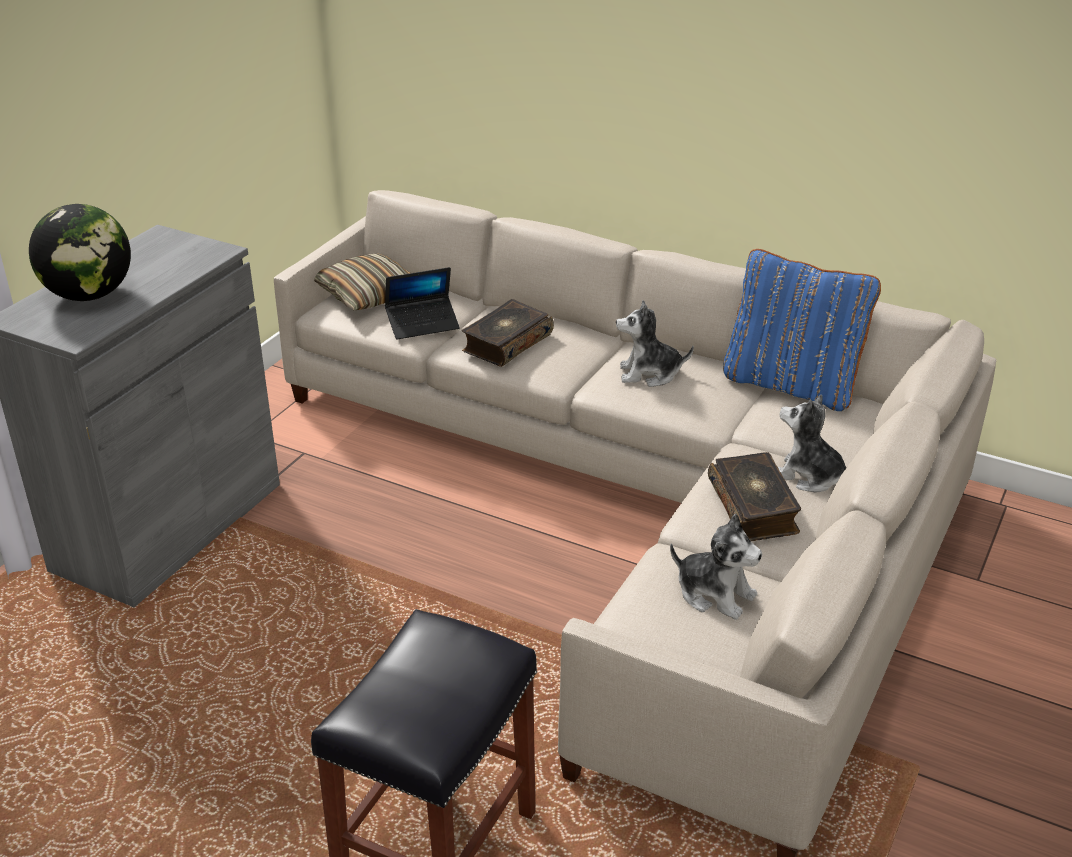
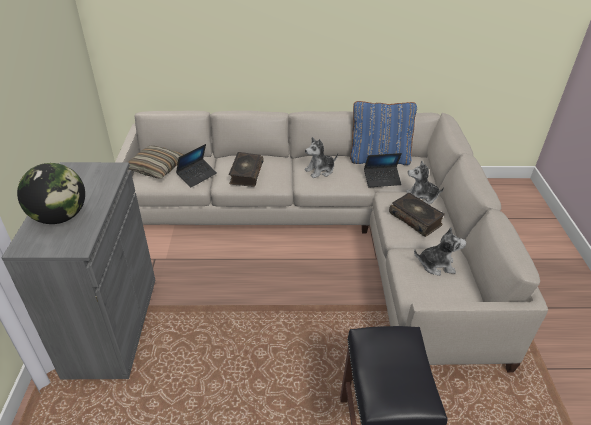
camera: 30 degrees left, 5 degrees up
(758, 423) = (382, 180): none -> laptop

